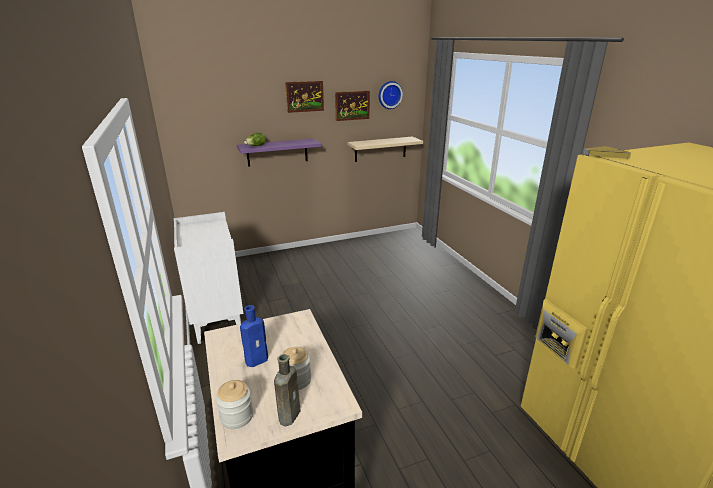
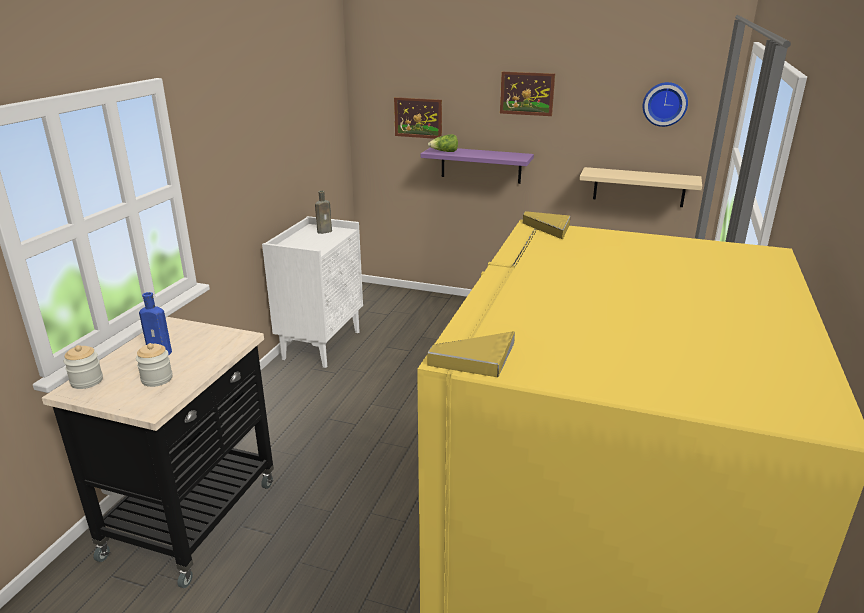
camera: 40 degrees right, 0 degrees up
(290, 414) = (114, 398): brown bottle -> brown bottle (325, 231)
(352, 105) = (598, 114): picture -> picture (418, 118)

